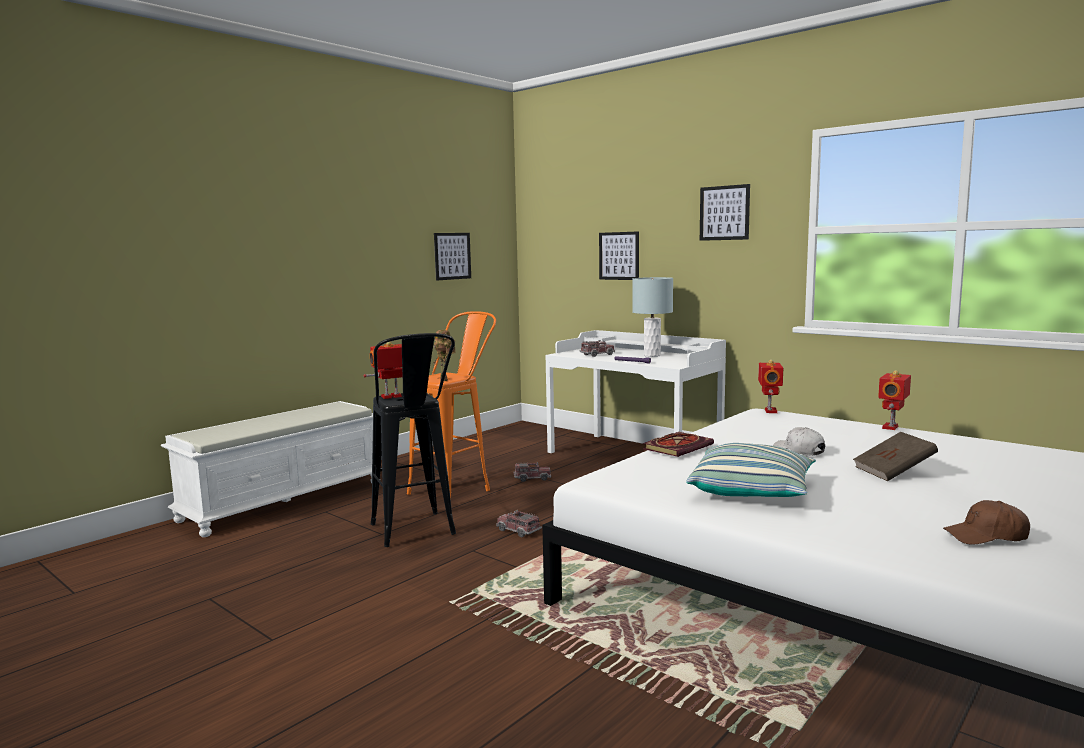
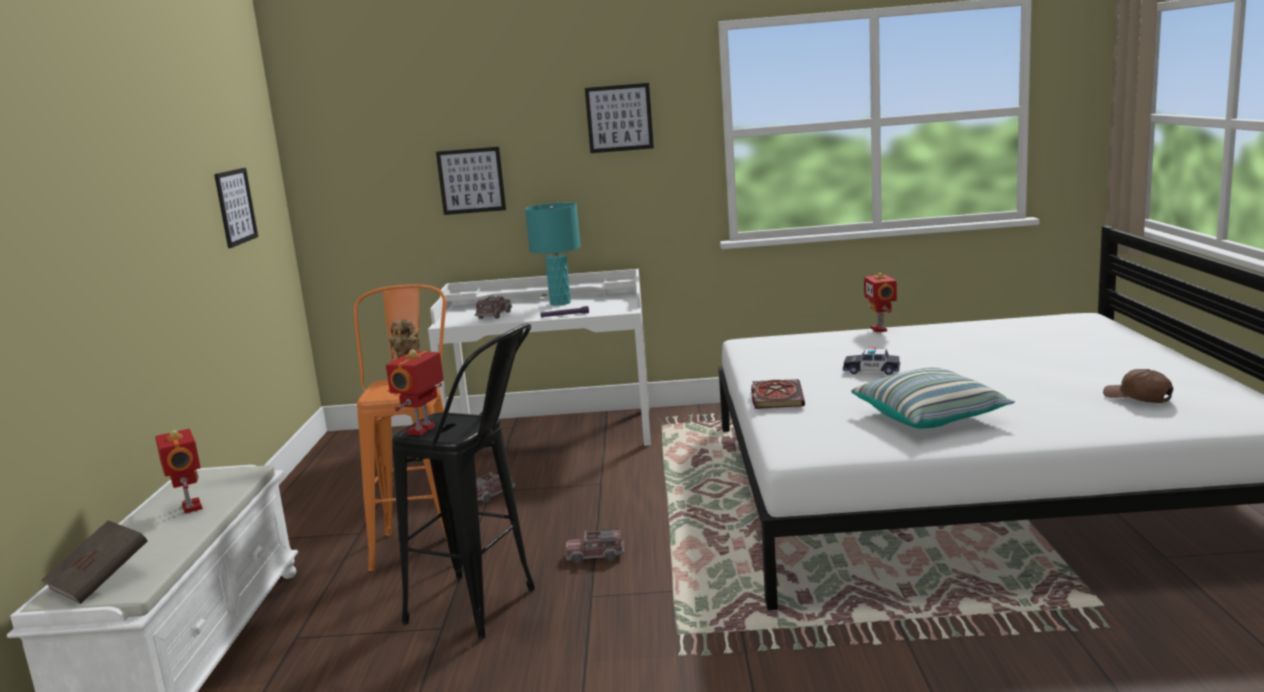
camera: 40 degrees left, 5 degrees up
(651, 355) = (560, 303): grey table lamp -> turquoise table lamp
(769, 411) = (754, 339): toy robot -> toy robot (190, 507)
(799, 451) = (871, 370): white cap -> toy car
(893, 472) = (976, 367): brown book -> brown book (100, 581)
(986, 536) = (1138, 397): brown cap -> brown cap turned 90 degrees clockwise

